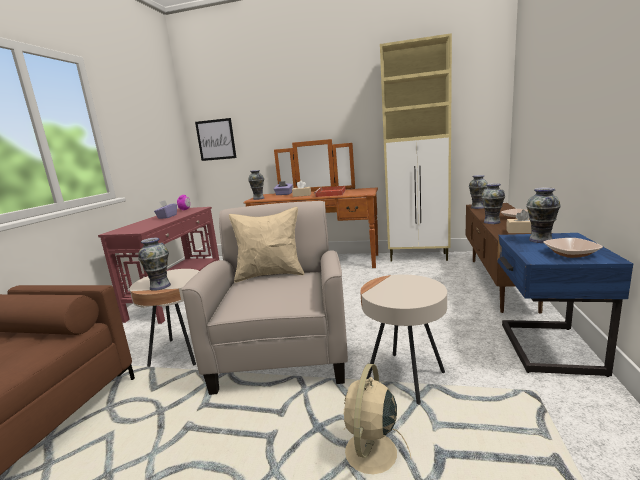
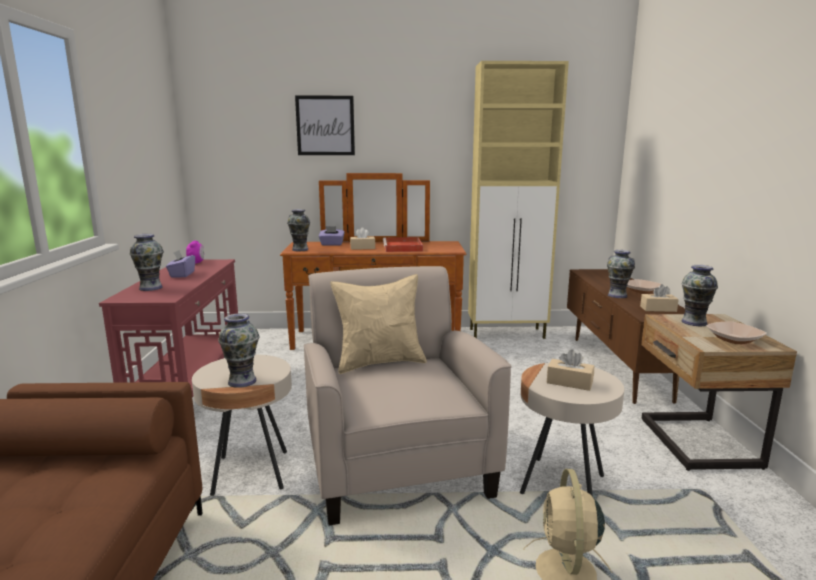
camera: 15 degrees left, 0 degrees up
(216, 139) = (228, 158): picture -> picture (325, 125)
(399, 290) = (569, 382): none -> beige tissue box
(477, 207) = (586, 274): vase -> vase (150, 288)
(546, 349) = (695, 443): blue nightstand -> beige nightstand

